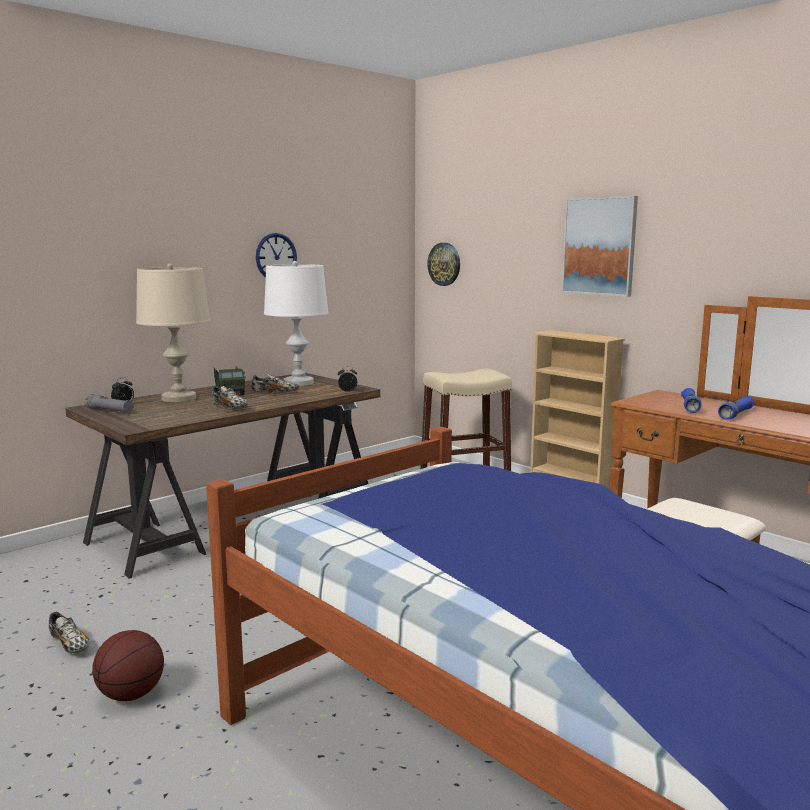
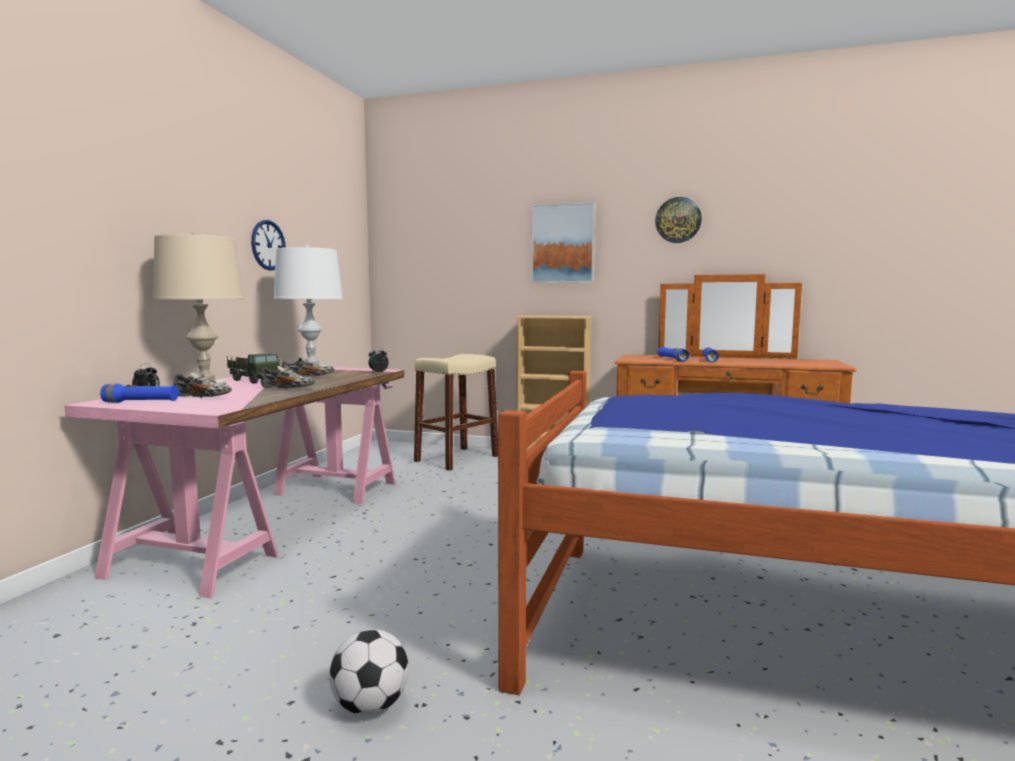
camera: 30 degrees left, 5 degrees down
(70, 644) = (218, 683): shoe -> shoe (203, 398)
(109, 411) = (141, 402): grey flashlight -> blue flashlight
(131, 695) = (370, 706): basketball -> football
(237, 520) = (274, 521): brown desk -> pink desk
(444, 264) = (404, 265): wall clock -> wall clock (678, 220)

